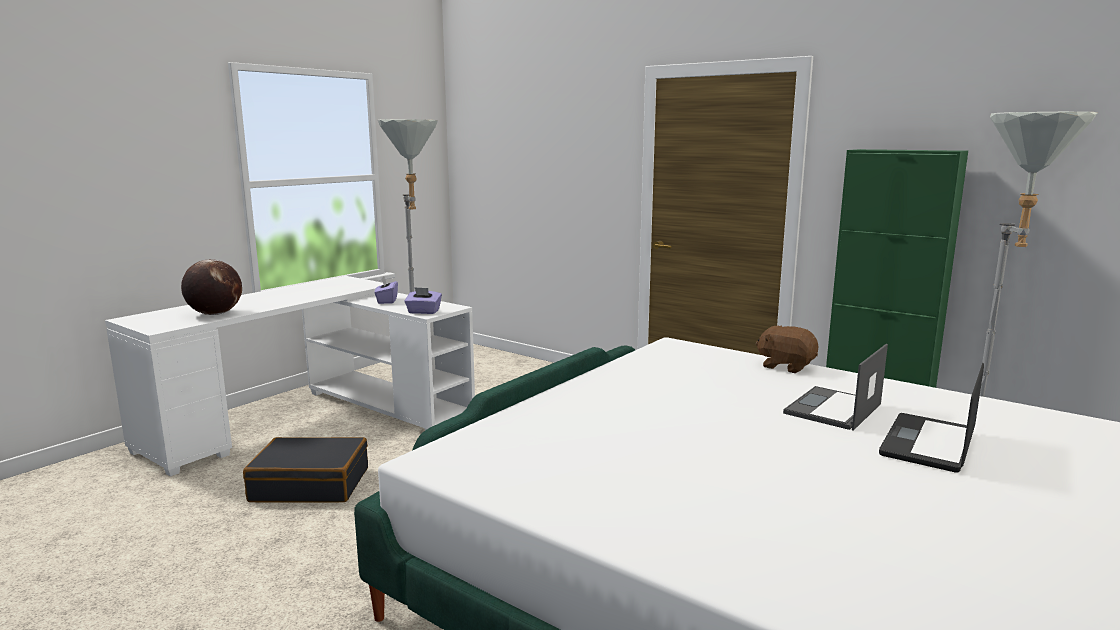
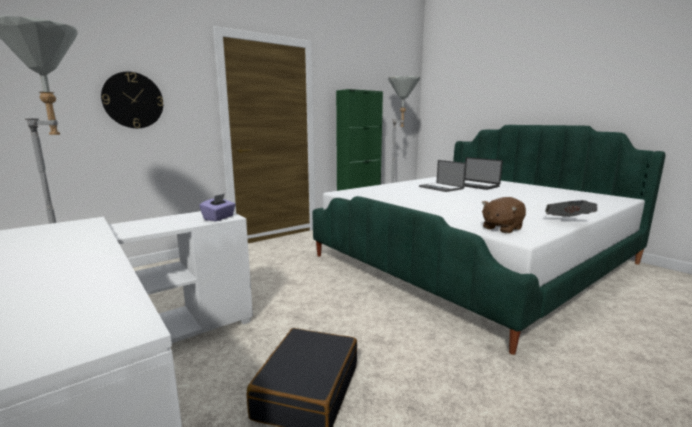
camera: 75 degrees left, 0 degrees up
(215, 314) = (87, 293): globe -> none
(387, 301) = (146, 227): purple tissue box -> none
(554, 170) = (133, 100): none -> wall clock
(562, 518) = (568, 221): none -> newspaper
(786, 366) = (387, 185): brown plush toy -> brown plush toy (501, 228)

